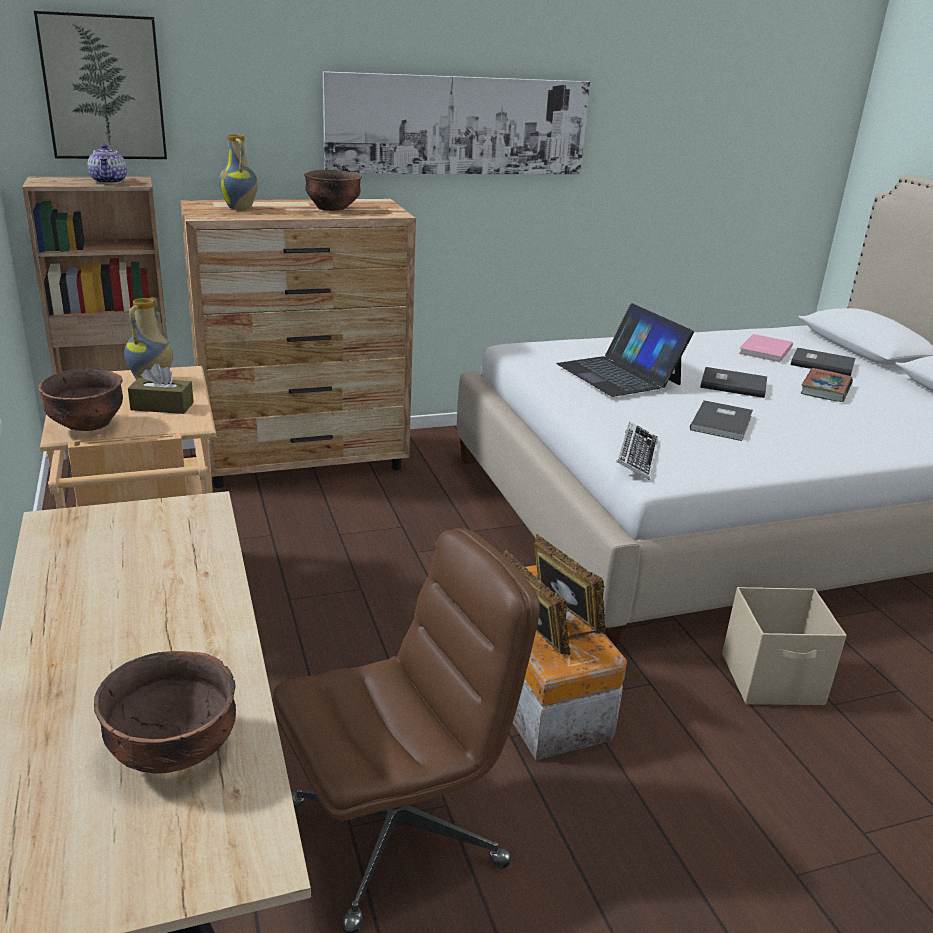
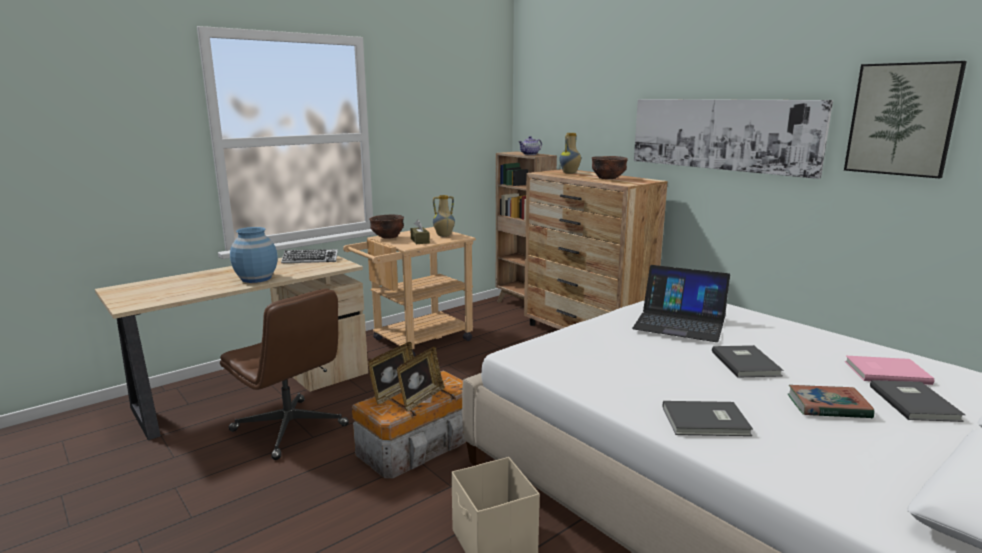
camera: 70 degrees right, 10 degrees down
(103, 88) = (548, 110): picture -> picture (901, 119)
(174, 751) = (181, 290): brown bowl -> none
(187, 622) = (256, 278): none -> blue vase
(619, 374) = (679, 323): laptop -> laptop turned 105 degrees counterclockwise
(636, 456) = (537, 343): keyboard -> keyboard (310, 260)
(723, 423) = (647, 366): grey book -> grey book (707, 422)

